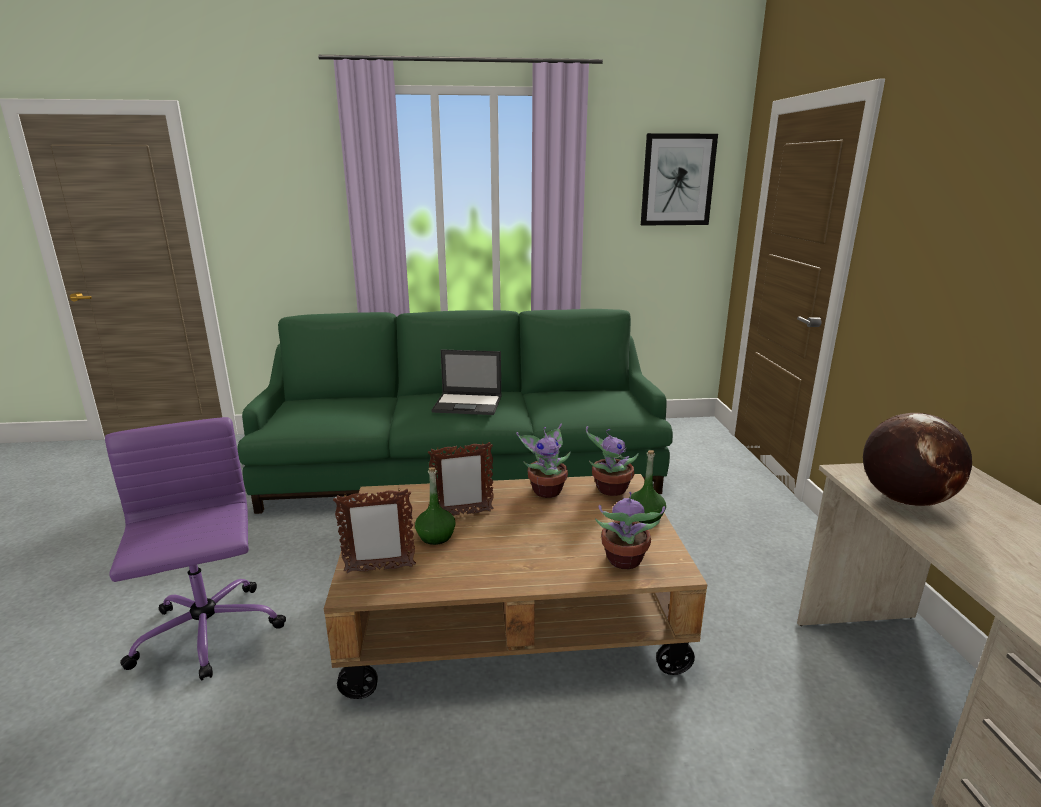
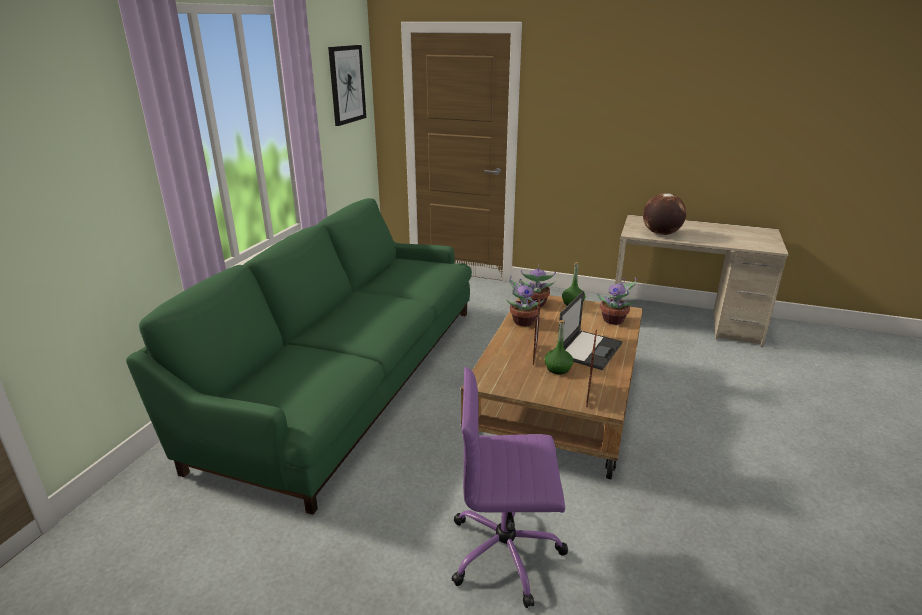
camera: 65 degrees left, 5 degrees up
(468, 404) = (375, 310): laptop -> laptop (589, 349)

